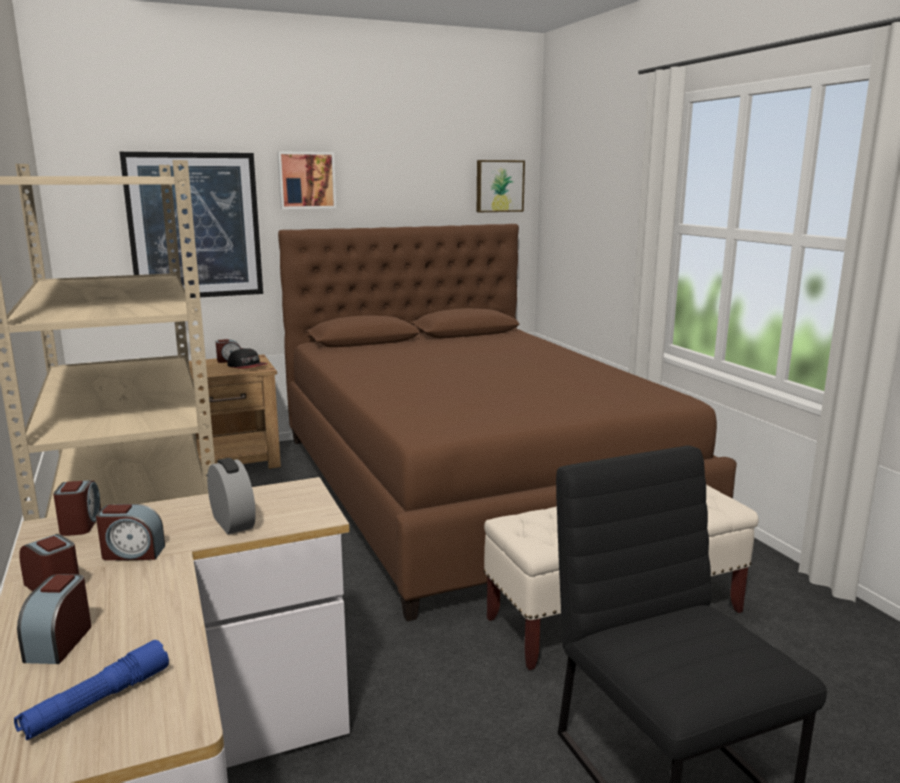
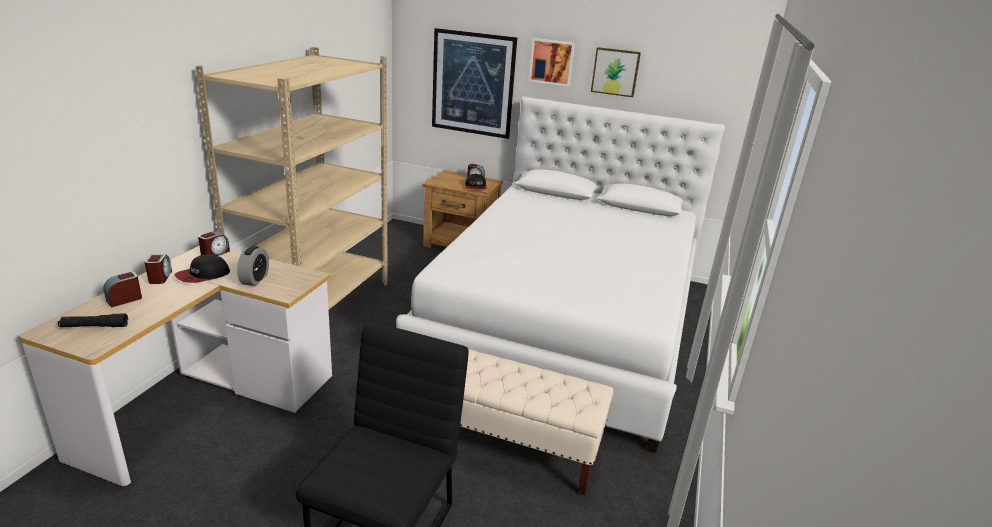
camera: 40 degrees right, 10 degrees up
(97, 702) = (94, 326): blue flashlight -> black flashlight
(132, 553) = (203, 275): alarm clock -> cap
(472, 486) = (566, 322): brown bed -> white bed
(499, 186) = (719, 88): picture -> picture (615, 72)

